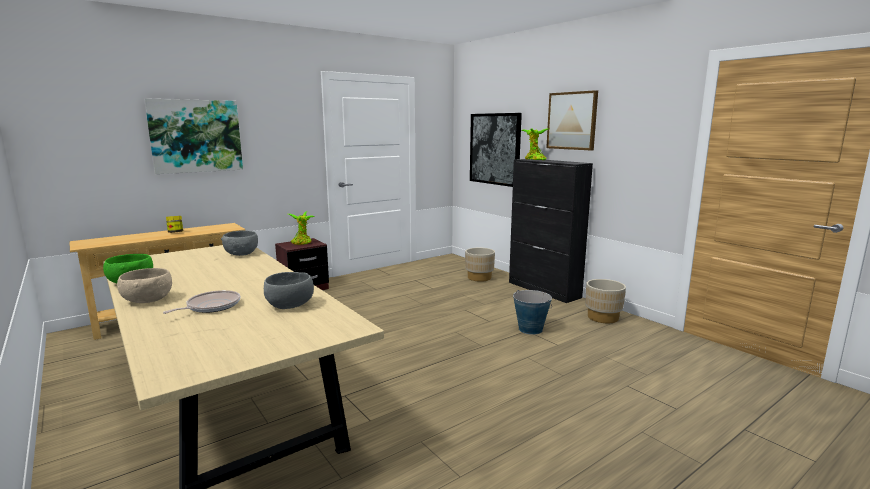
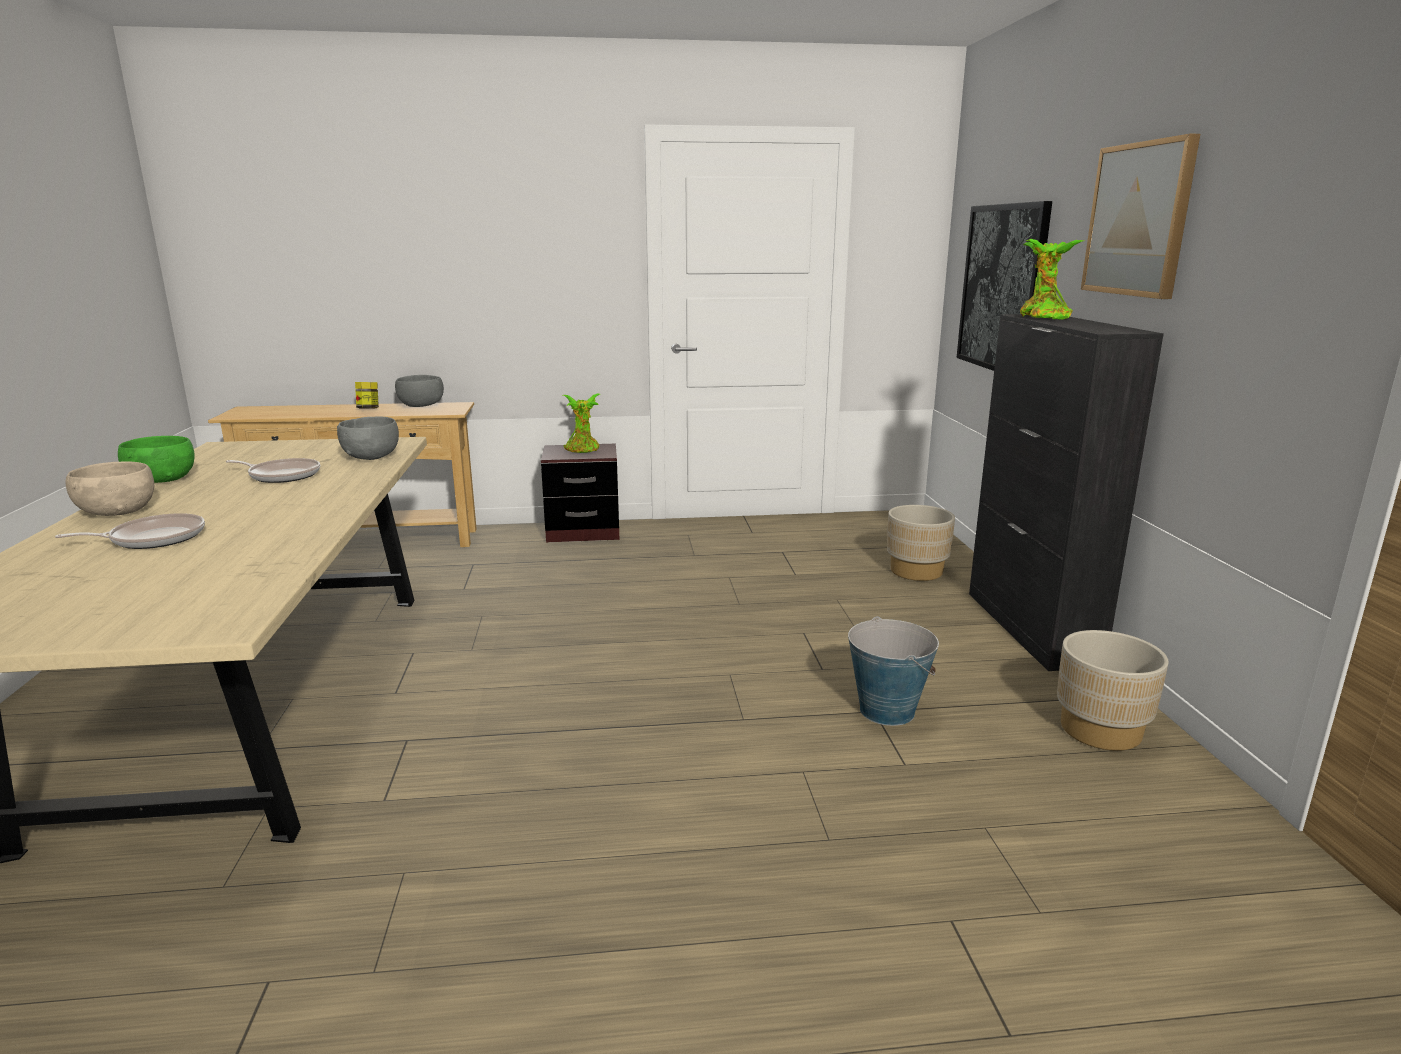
camera: 30 degrees right, 5 degrees up
(196, 136) = (416, 250): picture -> none
(209, 269) = (282, 476): none -> frying pan
(290, 305) = (238, 561): grey bowl -> grey bowl (421, 406)

